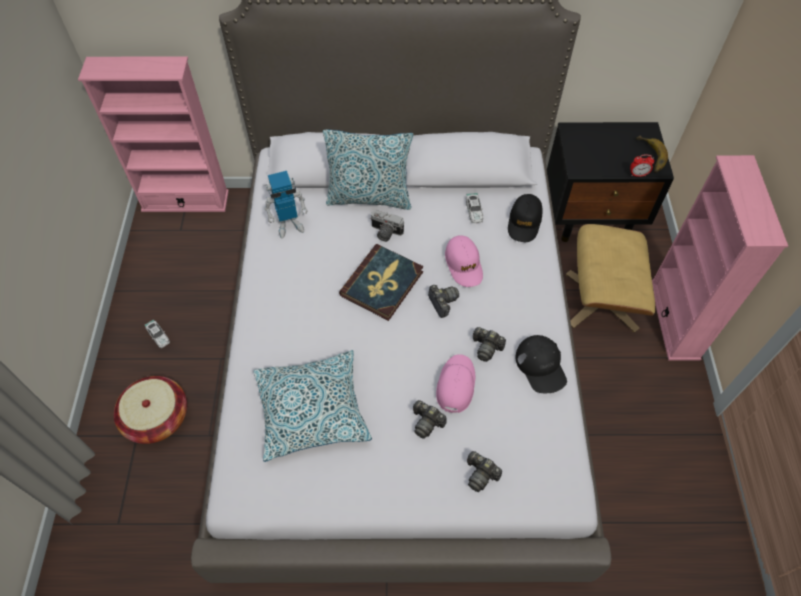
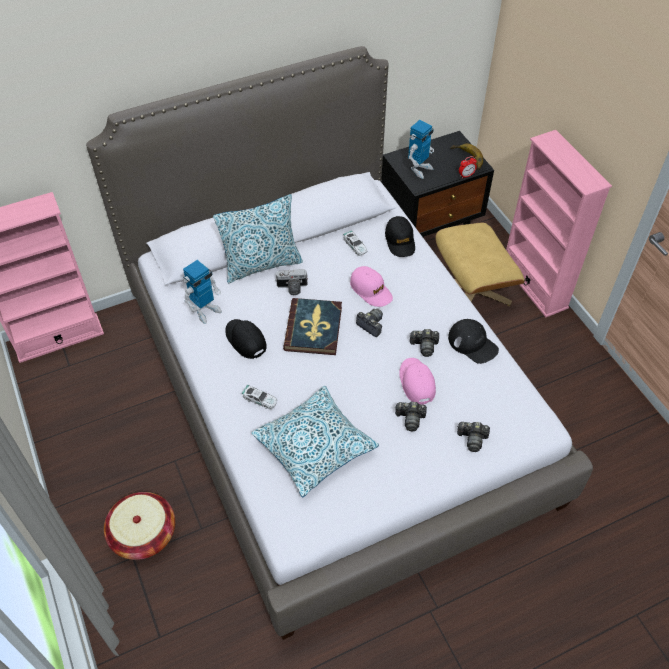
camera: 25 degrees left, 5 degrees down
(158, 336) = (103, 465): toy car -> toy car (260, 399)
(309, 270) = (245, 340): none -> black cap
(589, 150) = (419, 169): none -> toy robot

